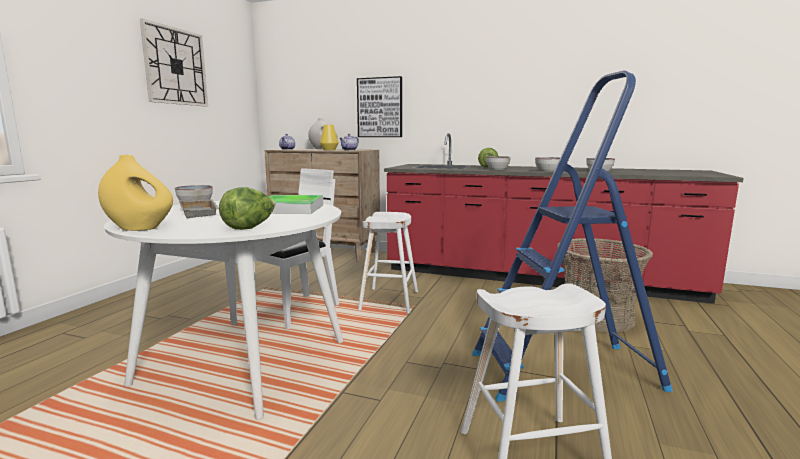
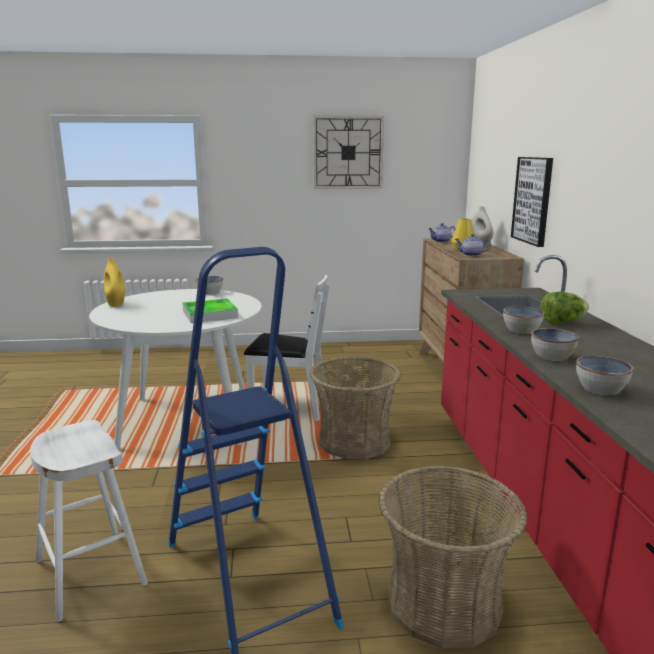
camera: 65 degrees right, 5 degrees up
(201, 212) = (177, 301): grey tray -> none
(250, 227) = (127, 321): lettuce -> none
(389, 300) = (354, 441): white stool -> basket

